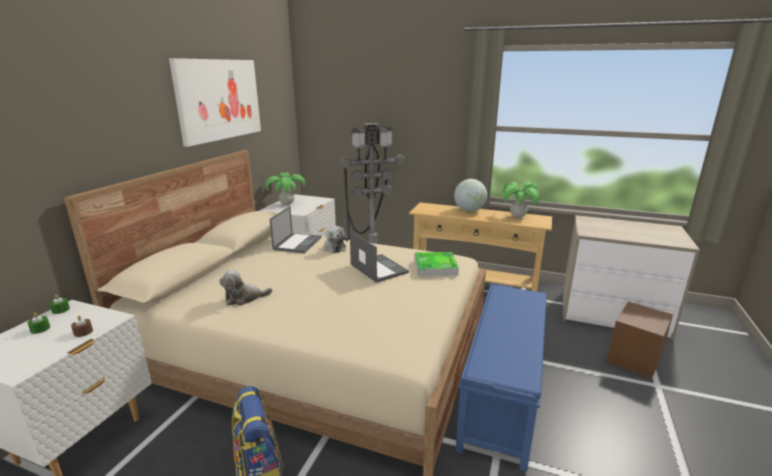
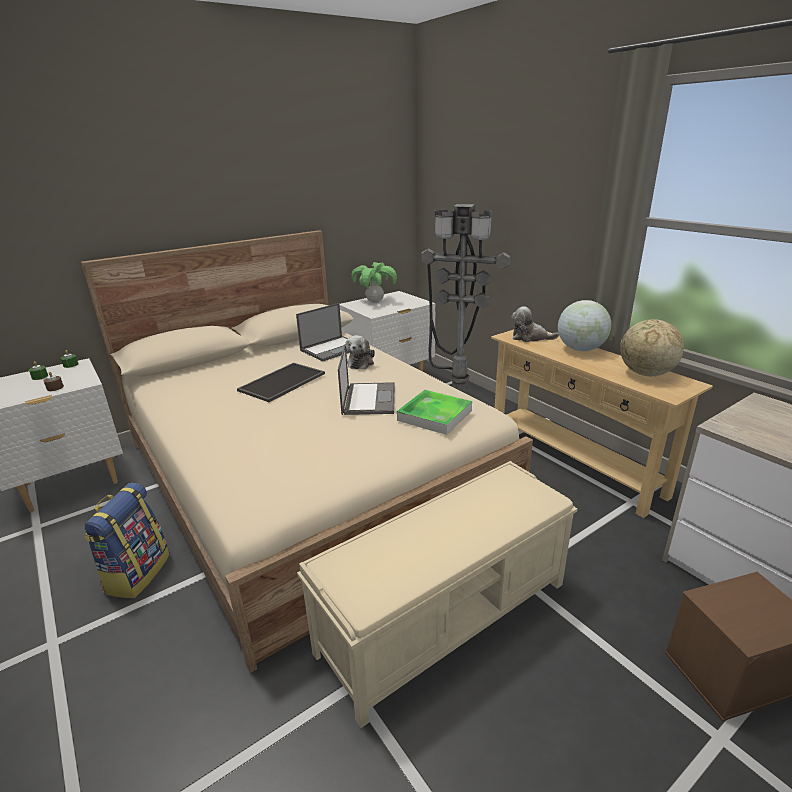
camera: 35 degrees right, 5 degrees up
(219, 99) = (287, 169): picture -> none
(244, 298) = (206, 394): plush toy -> plush toy (530, 337)
(299, 274) = (282, 382): none -> tray
(502, 392) = (446, 616): blue bench -> beige bench
(517, 217) = (645, 374): potted plant -> globe

